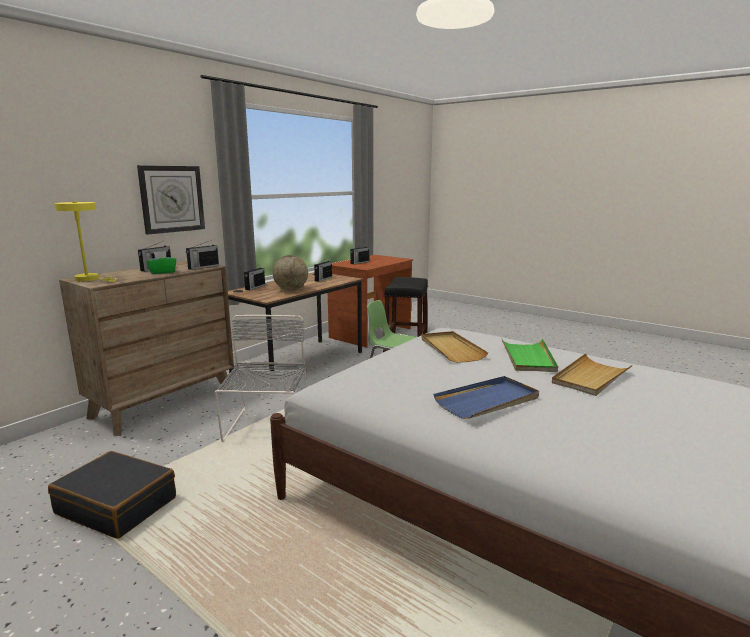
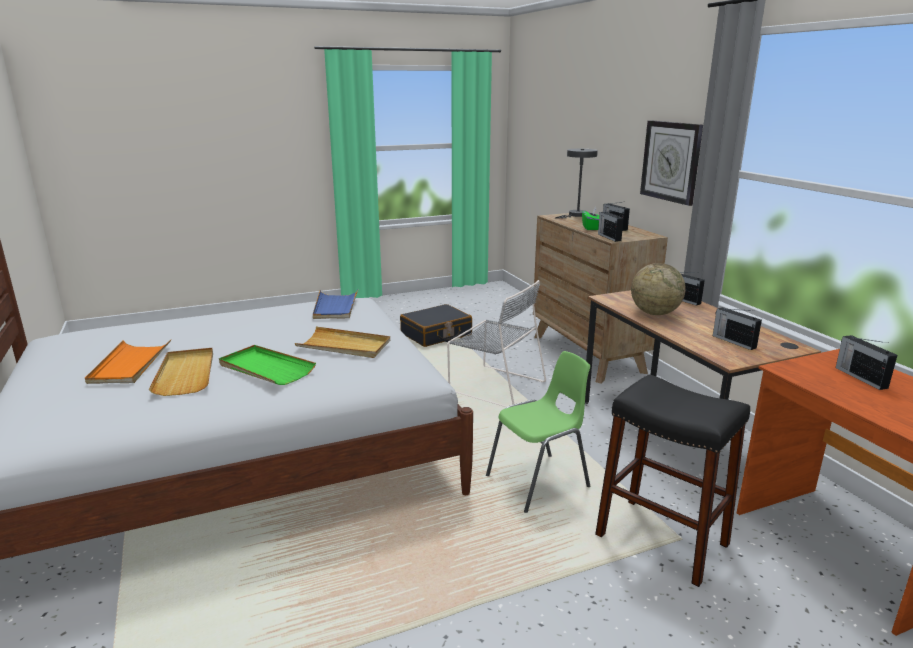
camera: 120 degrees right, 5 degrees up
(90, 279) = (575, 215): yellow table lamp -> grey table lamp
(488, 401) = (240, 325): blue tray -> blue tray (335, 307)
(636, 406) = (130, 365): none -> orange tray

